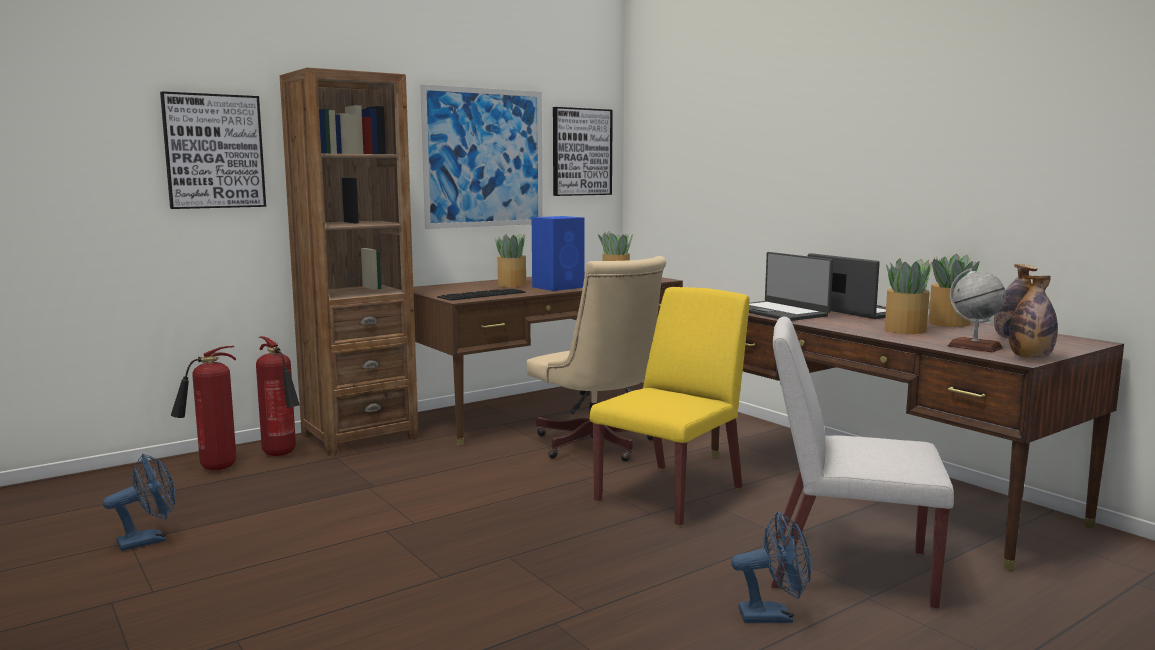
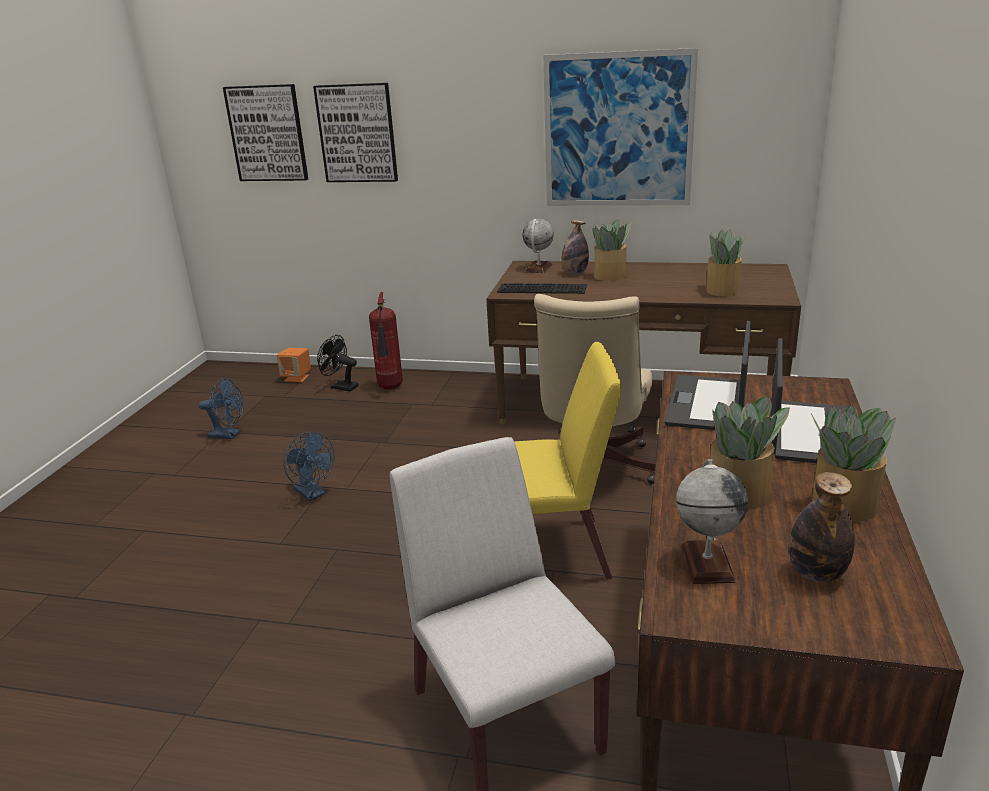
camera: 50 degrees right, 15 degrees up
(129, 478) = (297, 378): none -> orange speaker
(213, 469) = (340, 387): fire extinguisher -> black fan
(359, 436) = (458, 387): brown bookcase -> none
(436, 288) = (538, 268): none -> globe
(559, 287) = (637, 290): blue speaker -> none
(581, 152) = (755, 119): picture -> picture (267, 133)
(773, 616) = (367, 715): blue fan -> blue fan (313, 494)
(1030, 358) = (699, 617): bottle -> bottle (574, 273)

